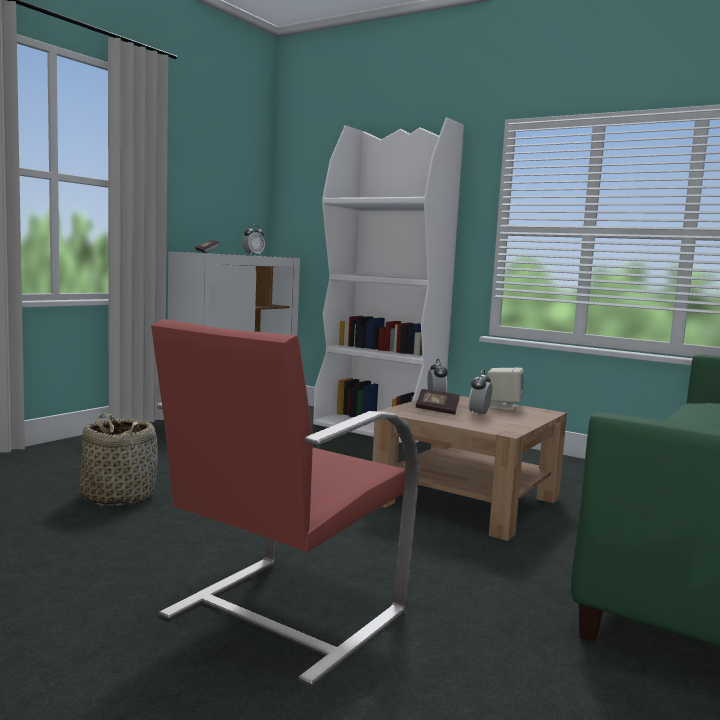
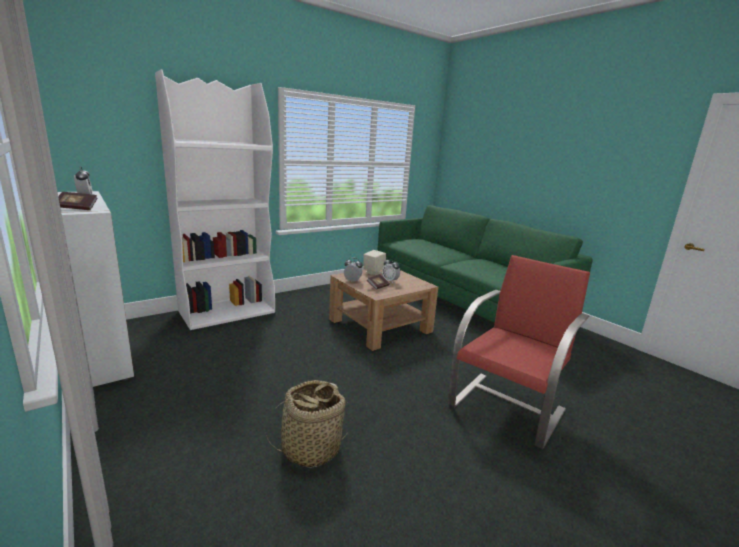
camera: 70 degrees left, 10 degrees up
(282, 615) = (507, 407): red armchair -> red armchair turned 105 degrees counterclockwise

